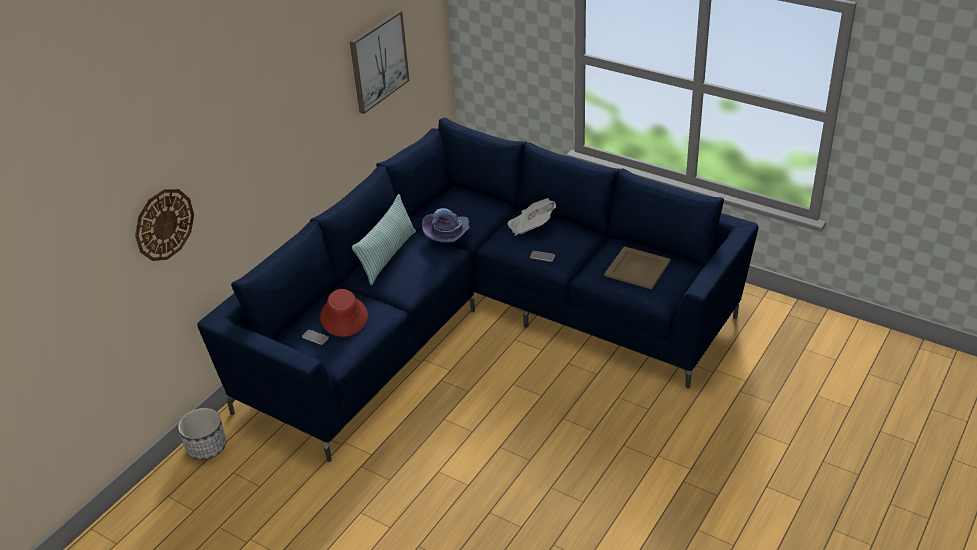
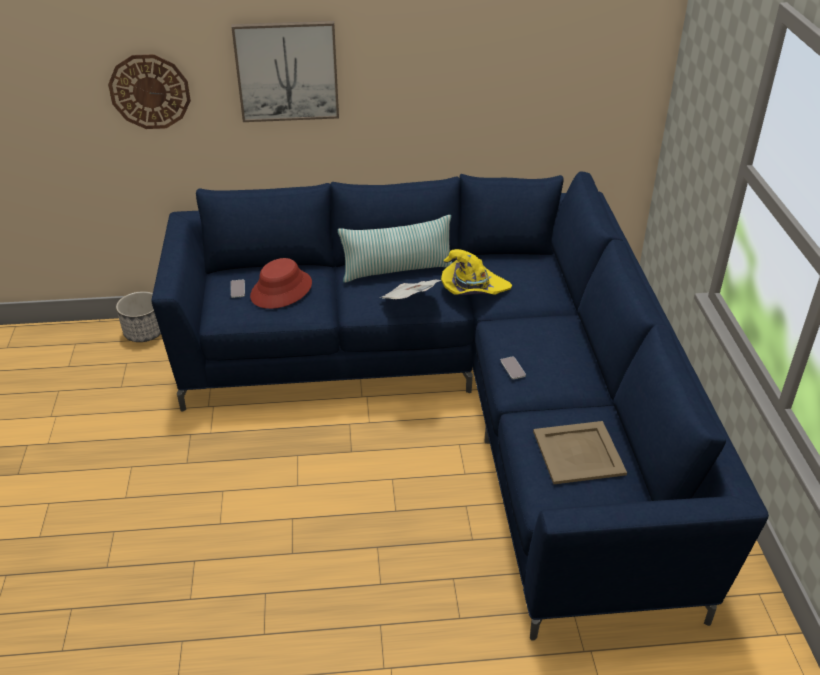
camera: 50 degrees right, 0 degrees up
(378, 61) = (523, 62): picture -> picture (287, 71)
(448, 234) = (472, 288): purple hat -> yellow hat
(531, 227) = (552, 336): newspaper -> newspaper (410, 302)

